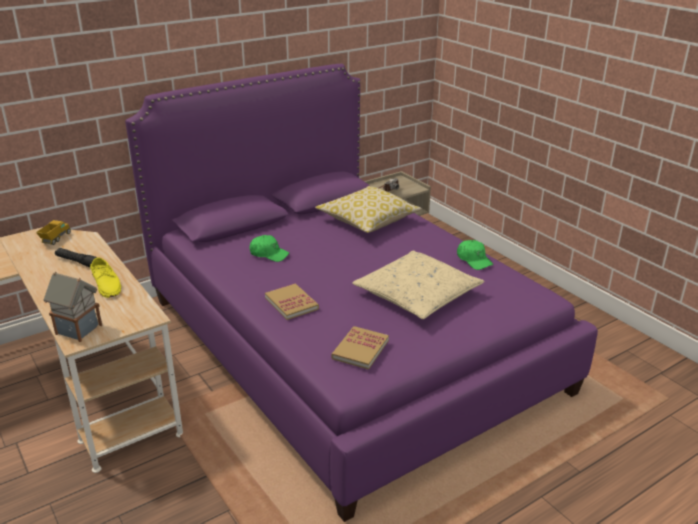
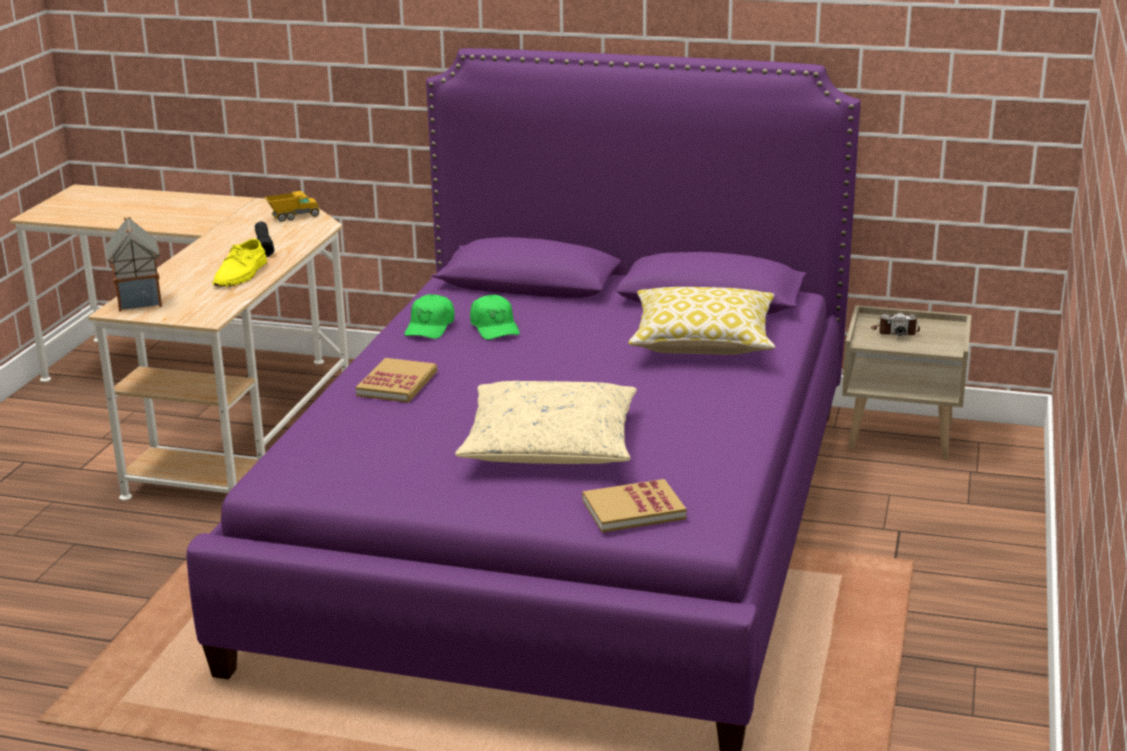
camera: 50 degrees right, 5 degrees down
(360, 349) = (351, 456): book -> book (633, 509)
(474, 260) = (724, 446): green cap -> green cap (430, 327)

